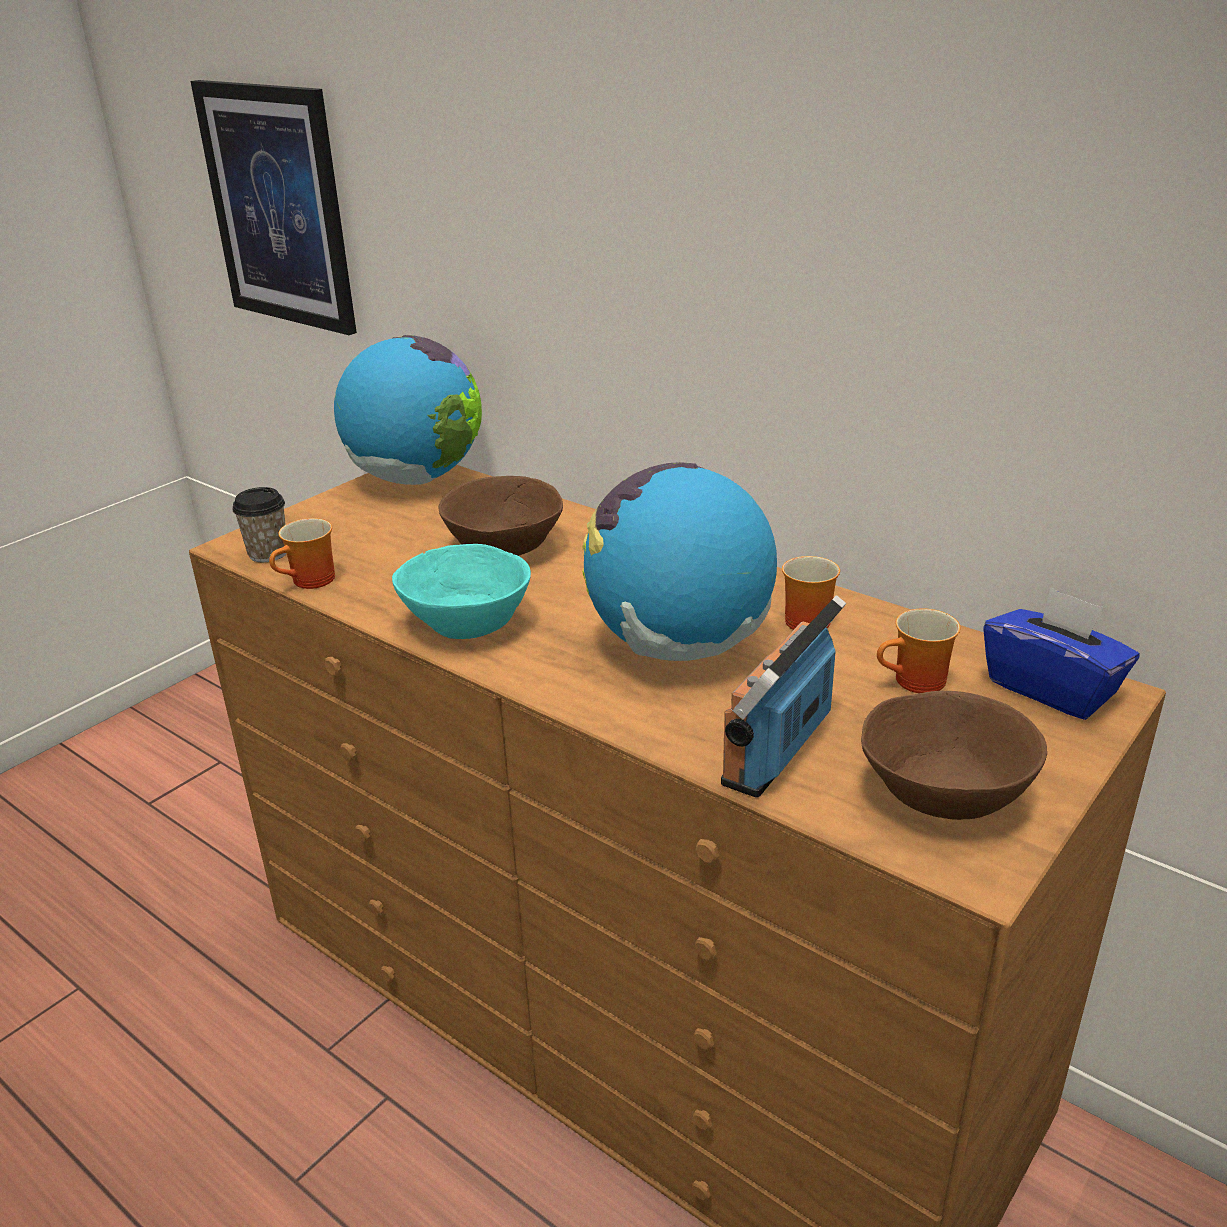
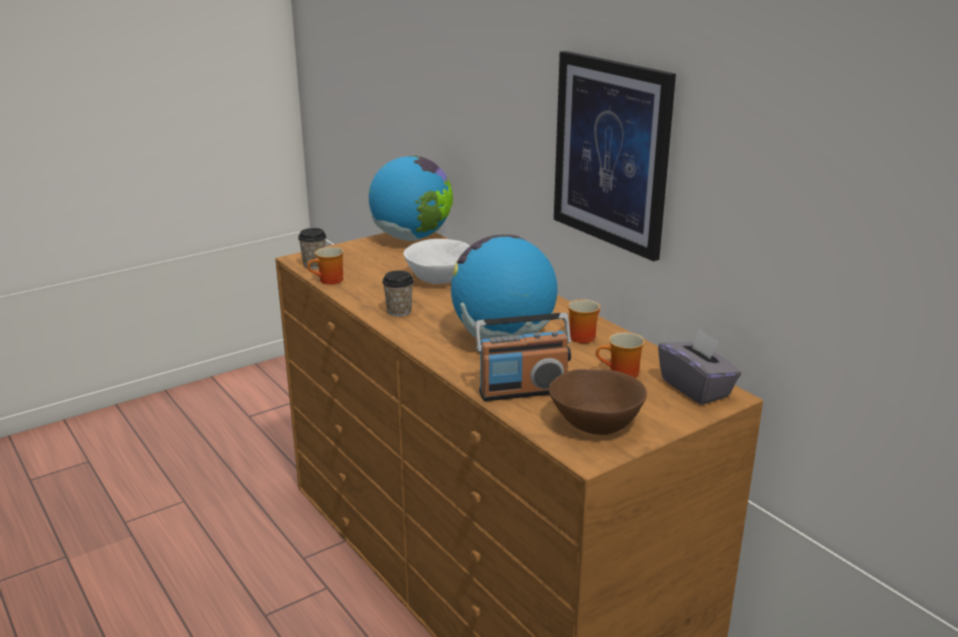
camera: 15 degrees right, 5 degrees down
(278, 206) = (368, 77): picture -> picture (611, 153)
(468, 623) = (399, 311): turquoise bowl -> cup
(502, 548) = (438, 279): brown bowl -> white bowl
(777, 750) = (522, 391): radio -> radio turned 150 degrees counterclockwise
(1051, 688) = (696, 388): blue tissue box -> grey tissue box

